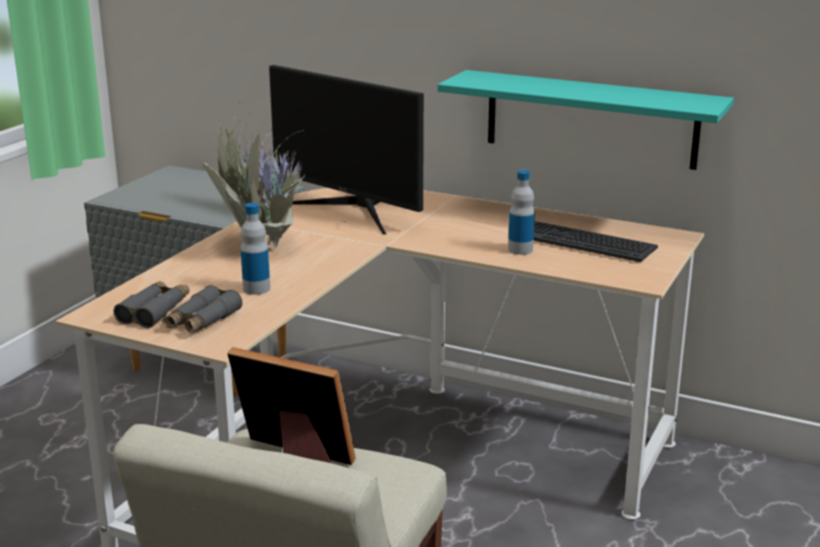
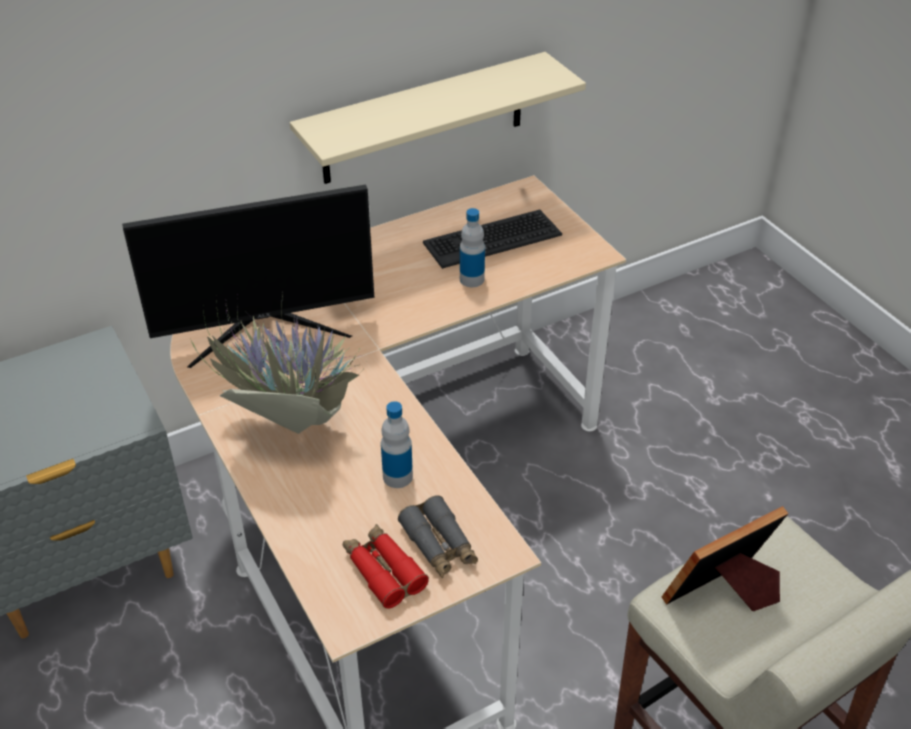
camera: 55 degrees left, 20 degrees up
(155, 311) = (383, 571): grey binoculars -> red binoculars
(590, 119) = (423, 119): turquoise shelf -> beige shelf

